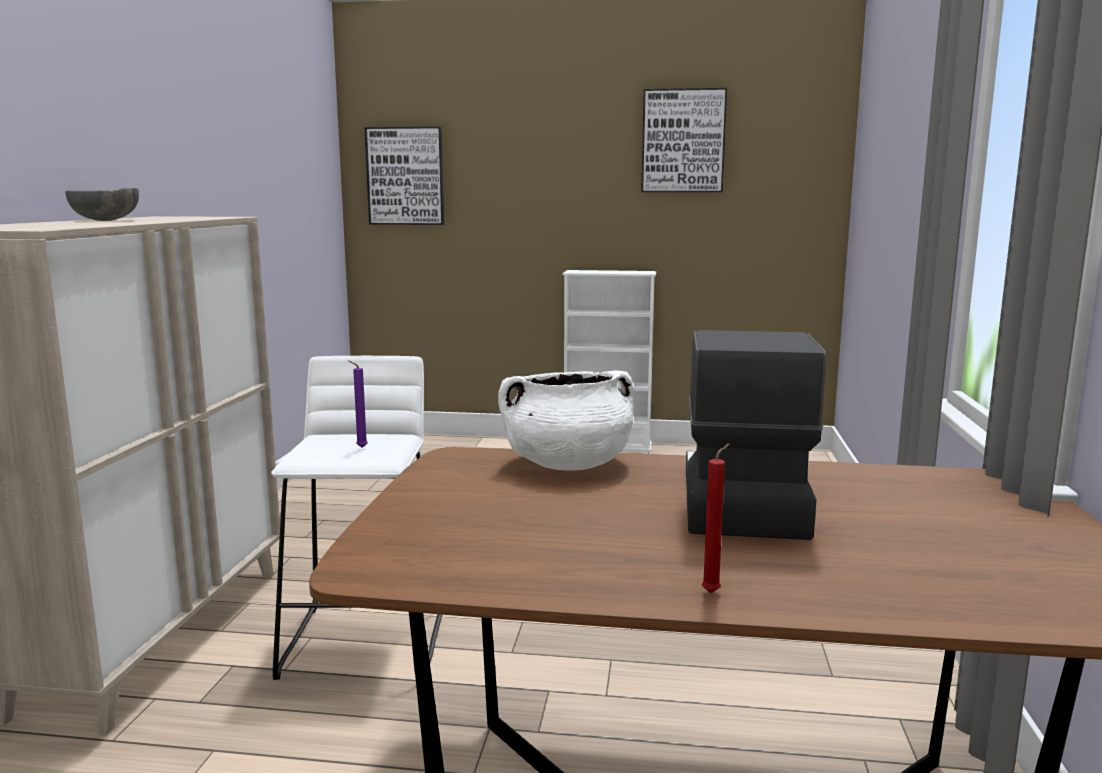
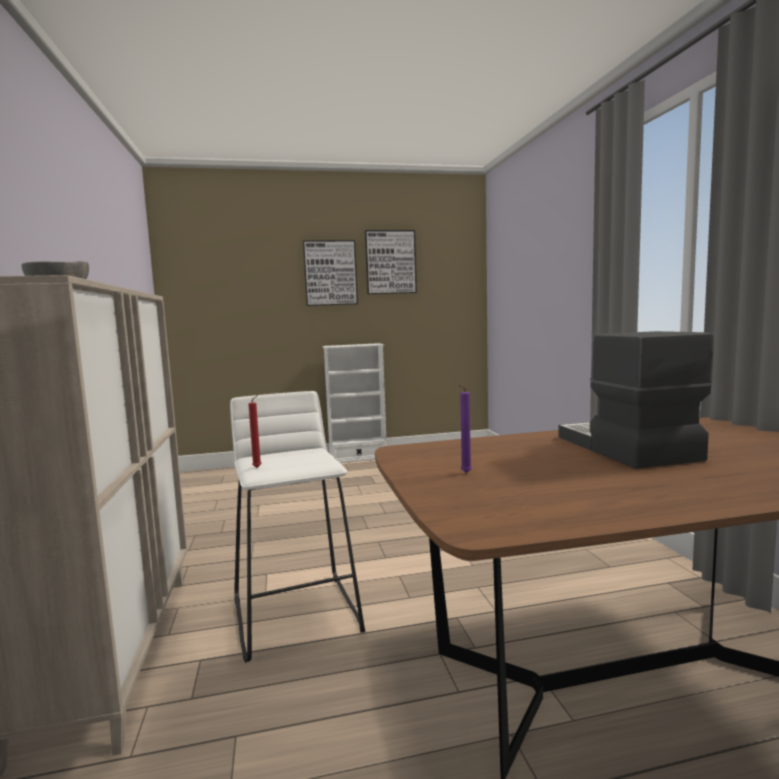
camera: 20 degrees left, 5 degrees down
(360, 448) = (297, 459): purple candle -> purple candle (464, 473)
(405, 176) = (205, 287): picture -> picture (330, 273)
(567, 465) = (484, 445): white cooking pot -> none
(713, 592) = (721, 496): red candle -> red candle (258, 467)

